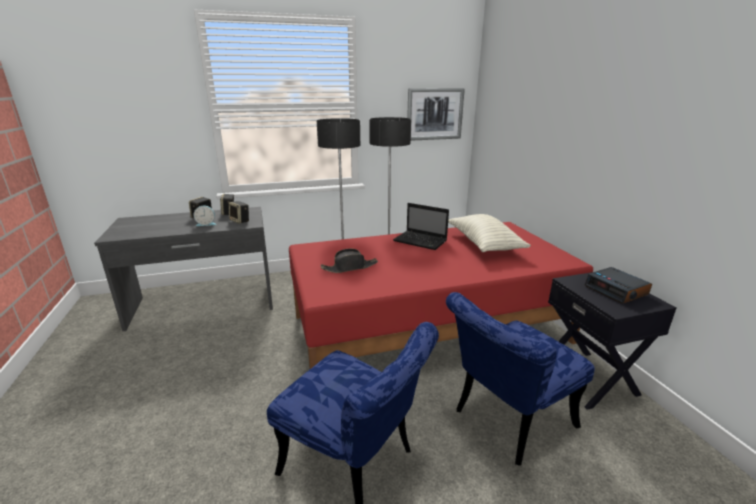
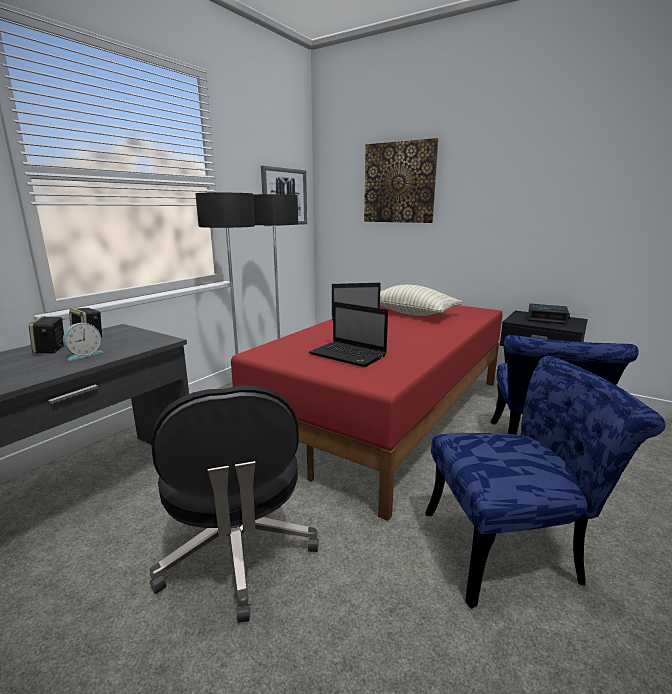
camera: 40 degrees left, 5 degrees down
(224, 368) = (237, 553): none -> black office chair
(240, 221) = (134, 341): speaker -> none
(350, 267) = (349, 355): black hat -> laptop
(531, 106) = (399, 183): none -> picture

